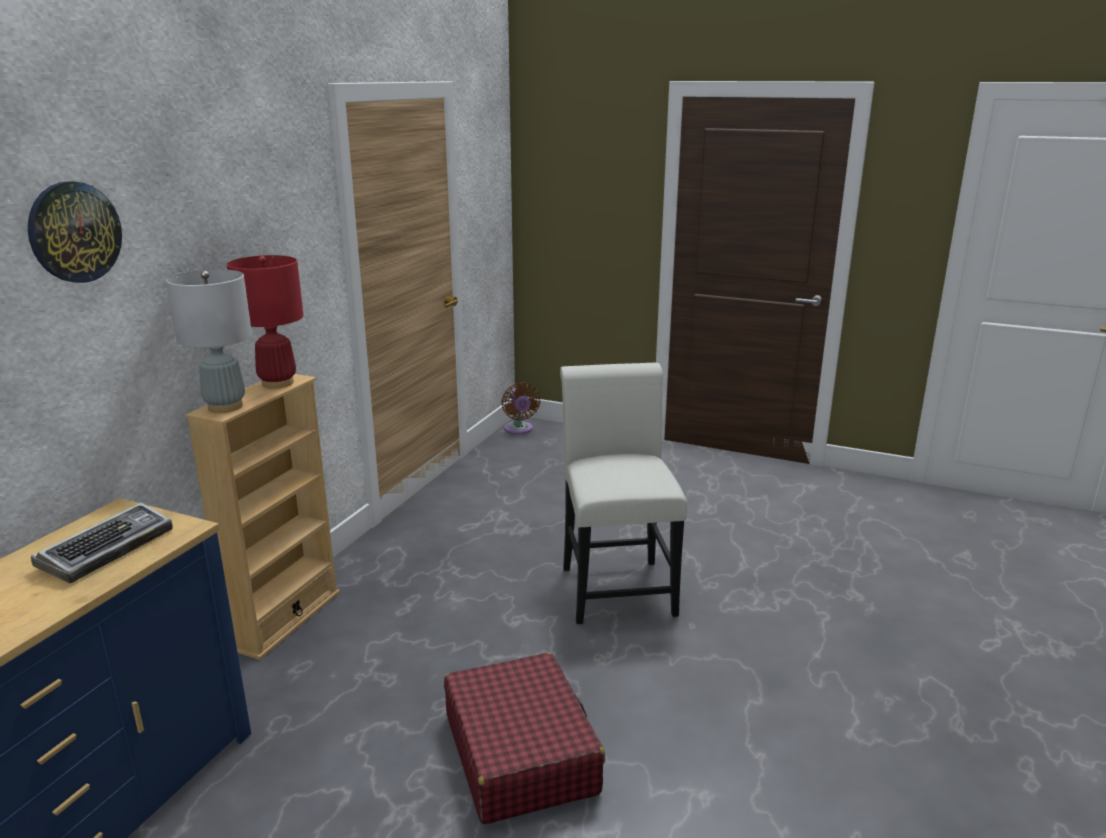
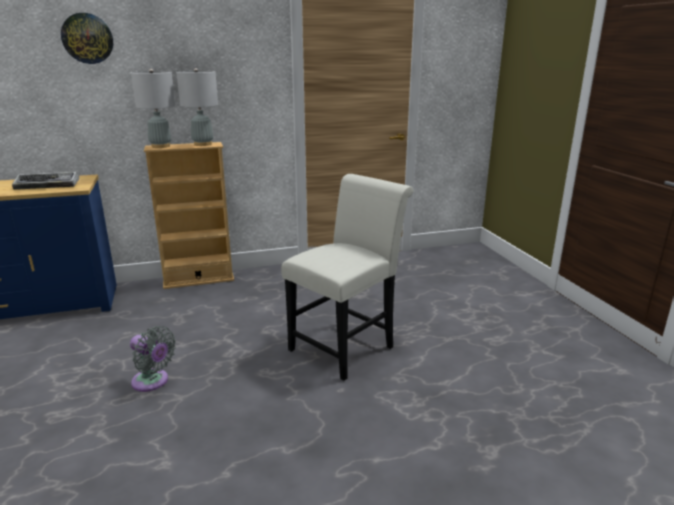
camera: 50 degrees right, 0 degrees up
(278, 383) = (203, 144): red table lamp -> grey table lamp
(519, 430) = (464, 249): brown fan -> none
(520, 753) = (152, 382): red suitcase -> grey fan

